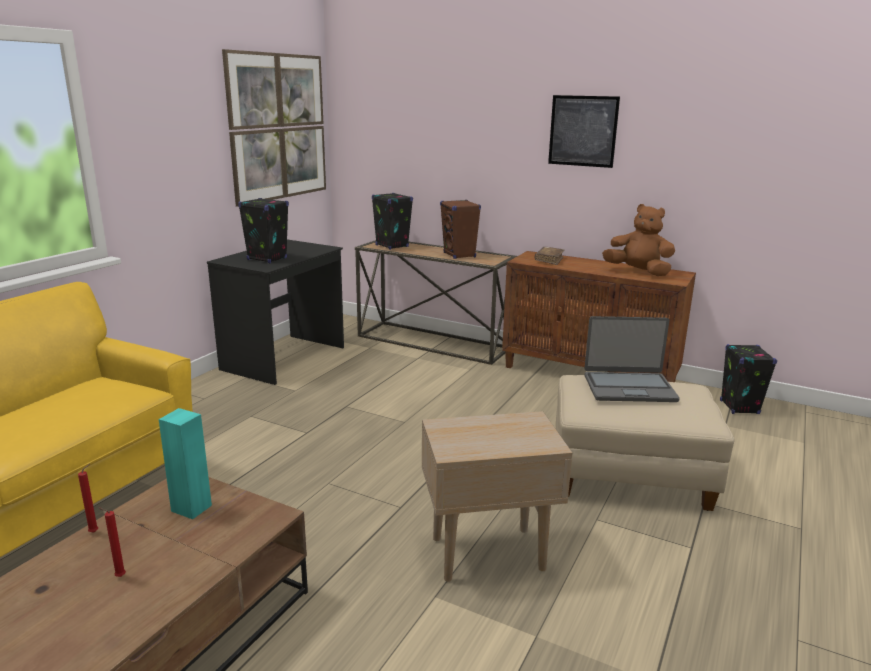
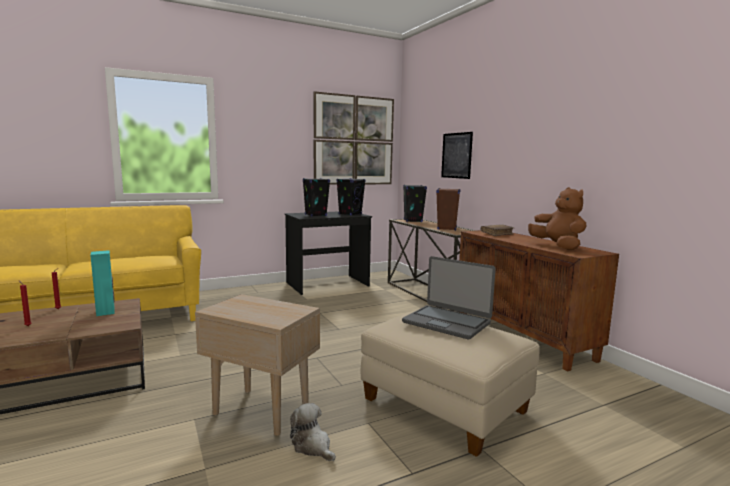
camera: 35 degrees right, 10 degrees down
(583, 131) = (534, 130): picture -> picture (456, 155)
(589, 564) = (313, 446): none -> plush toy
(739, 407) = (645, 397): black speaker -> black speaker (350, 214)

